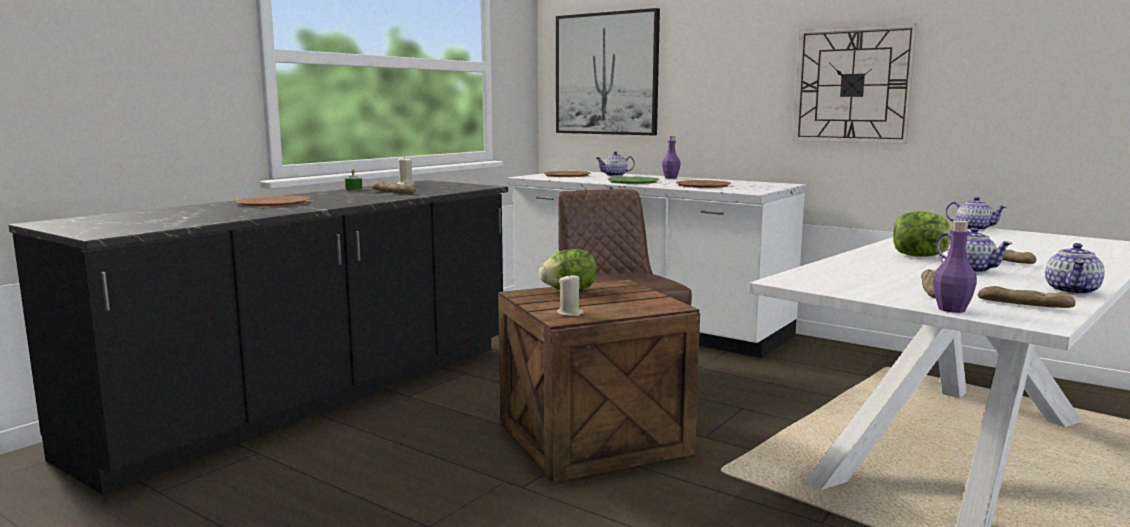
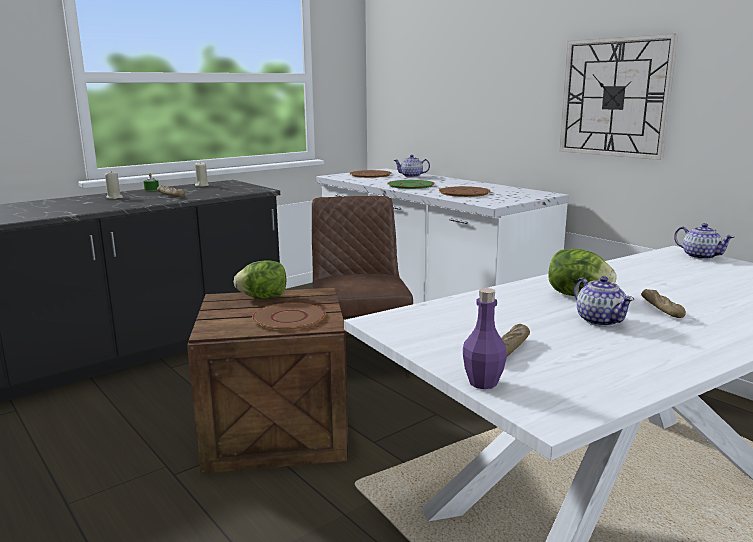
camera: 15 degrees right, 5 degrees up
(274, 203) = (56, 205): brown plate -> brown plate (289, 318)
(570, 313) = (226, 326): beige candle -> beige candle (114, 197)
(606, 74) = (414, 82): picture -> none
(670, 178) = (455, 181): purple bottle -> none
(1024, 305) = (576, 385): bread -> none
(1072, 291) = (670, 366): teapot -> none

